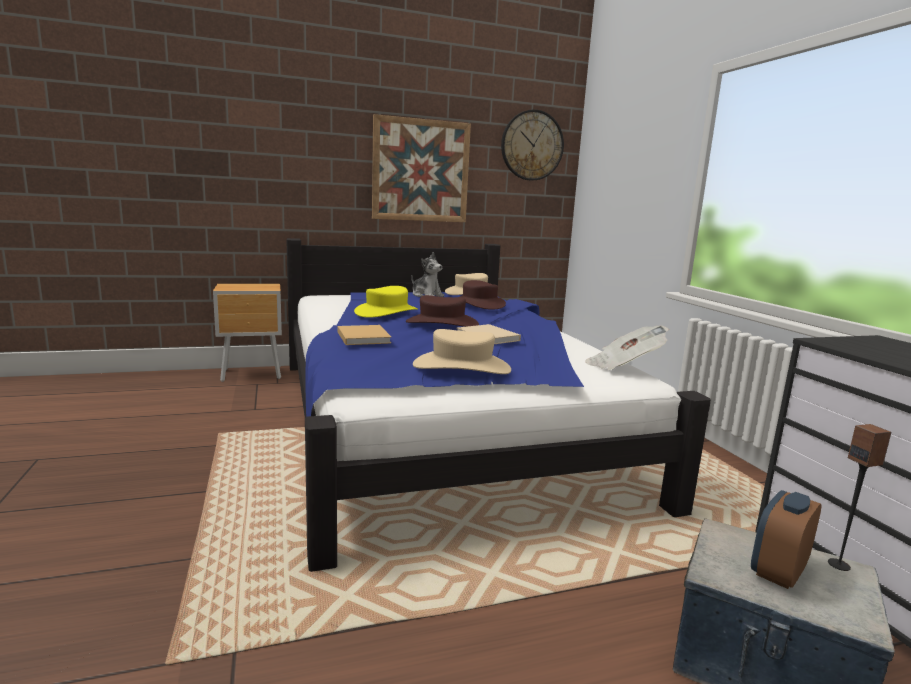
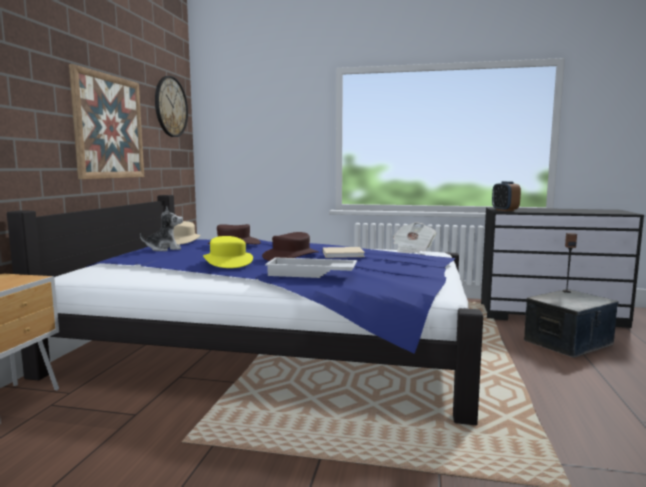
camera: 60 degrees left, 5 degrees down
(363, 337) = (311, 274): beige book -> white tray
(462, 367) = (414, 266): beige hat -> none
(778, 572) = (572, 299): alarm clock -> alarm clock (504, 210)

